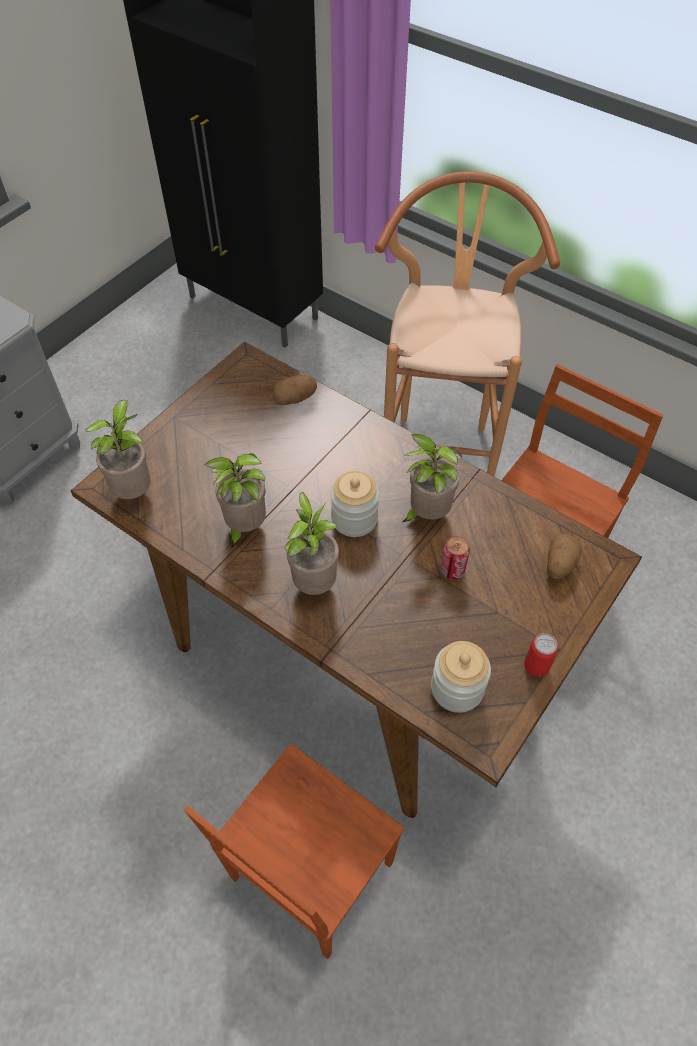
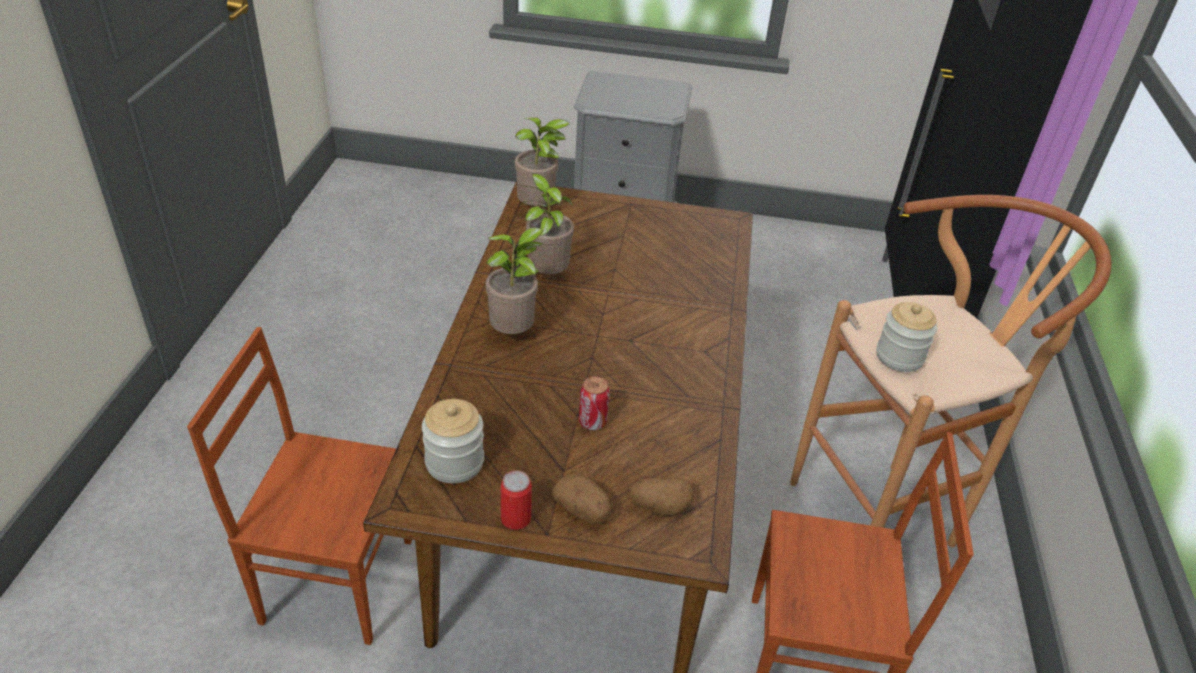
camera: 60 degrees right, 15 degrees down
(295, 398) = (714, 261): potato -> potato (582, 511)
(354, 519) = (604, 338): jar -> jar (899, 357)
(426, 514) = (647, 384): potted plant -> none

